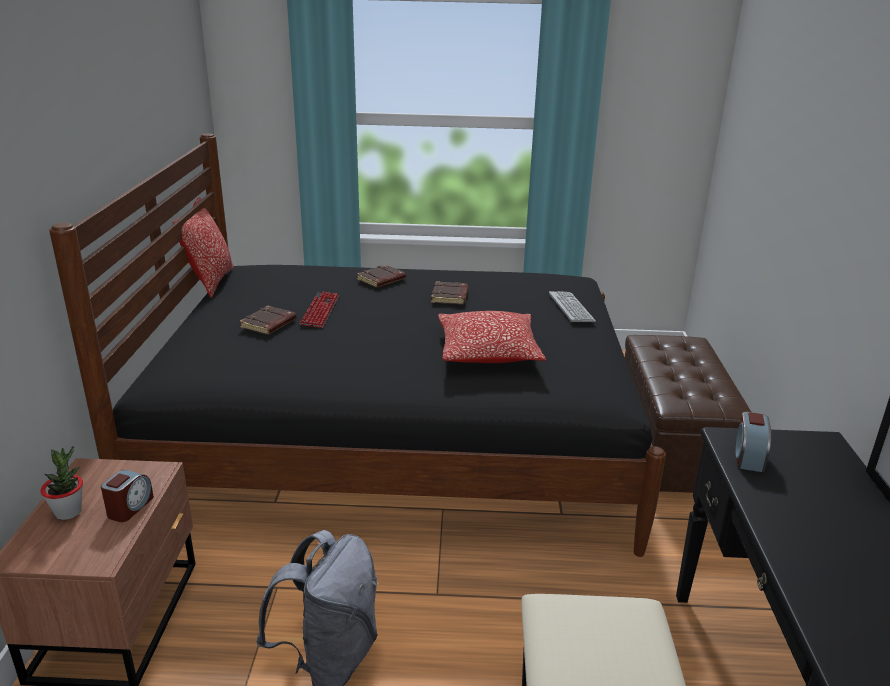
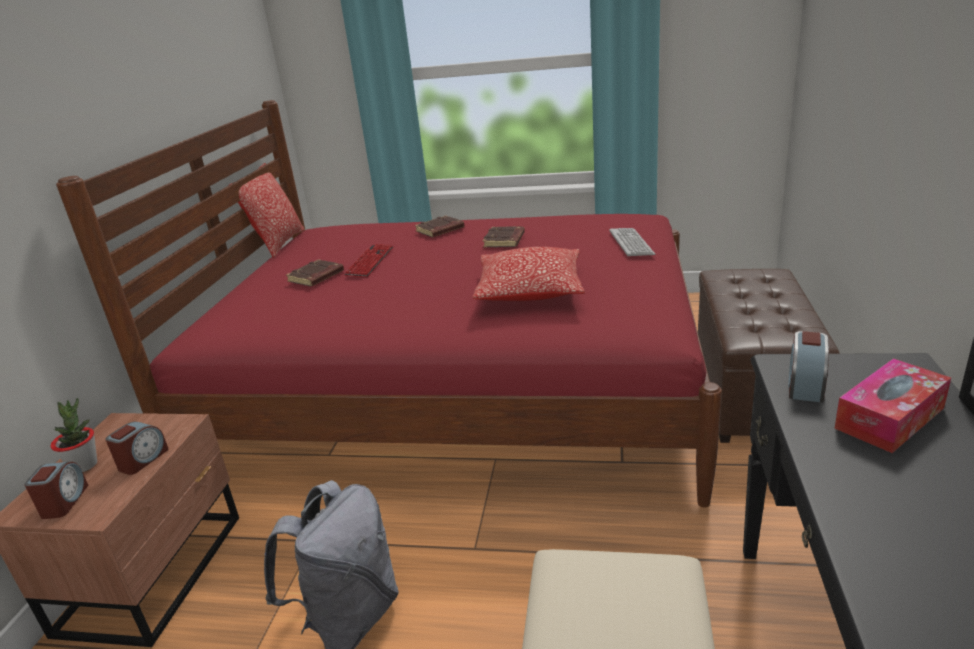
camera: 10 degrees right, 0 degrees up
(61, 548) = (64, 502): none -> alarm clock
(398, 440) = (462, 391): black bed -> red bed
(816, 487) = (889, 418): none -> tissue box

